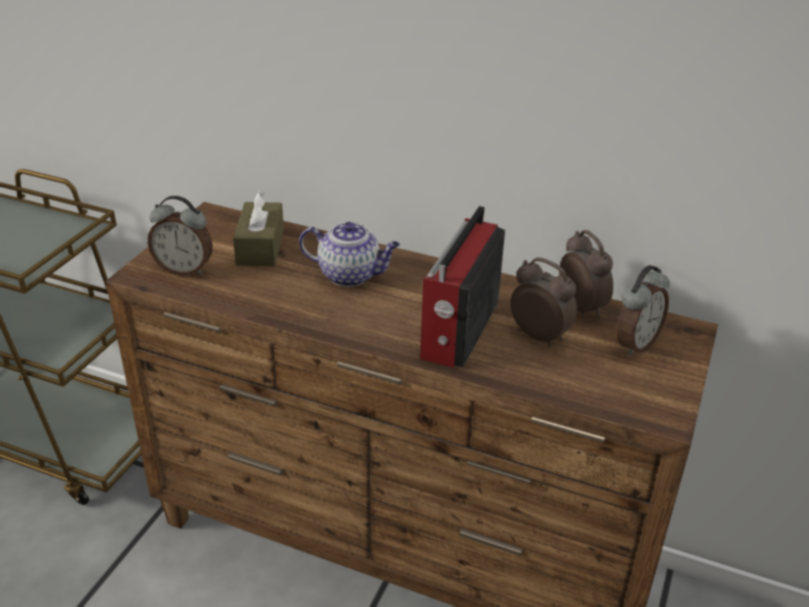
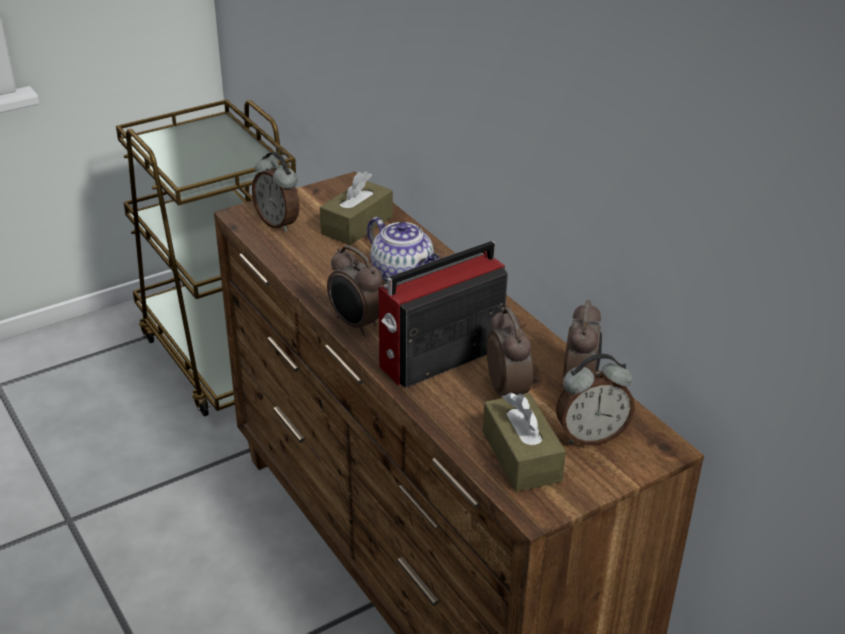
camera: 35 degrees right, 0 degrees up
(359, 331) = (356, 324): none -> alarm clock
(609, 382) = (521, 456): none -> brown tissue box

